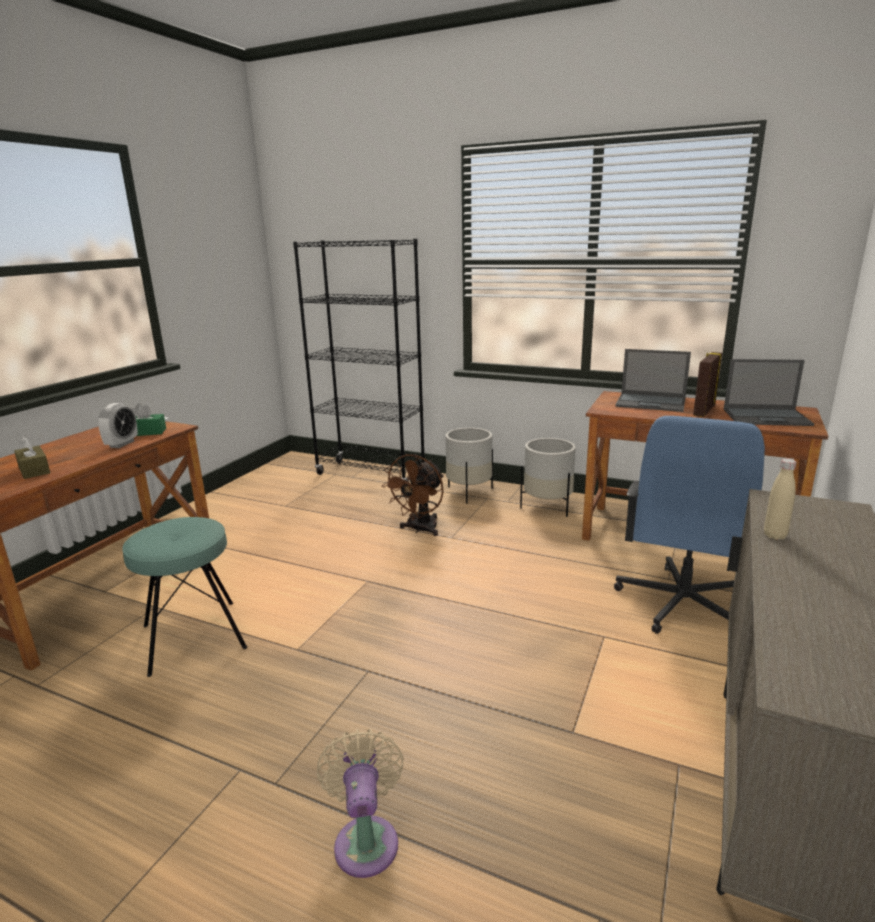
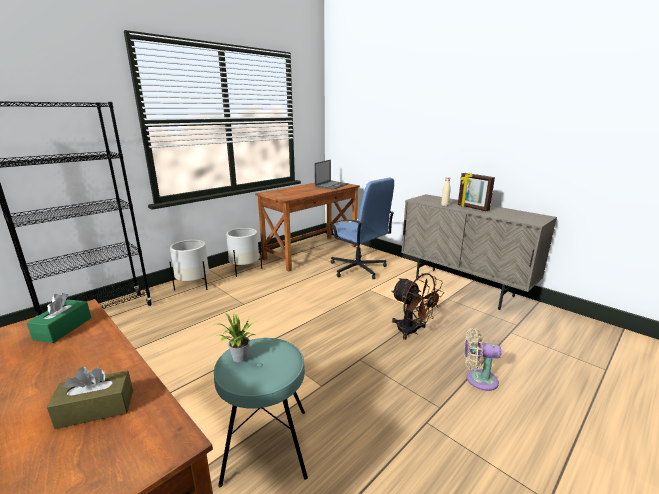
camera: 70 degrees left, 0 degrees up
(122, 444) = (87, 342): alarm clock -> none
(177, 524) = (238, 358): none -> potted plant
(420, 530) = (220, 312): brown fan -> brown fan (412, 331)
(651, 403) = (288, 191): laptop -> none
(703, 410) = (311, 189): picture frame -> picture frame (472, 208)

